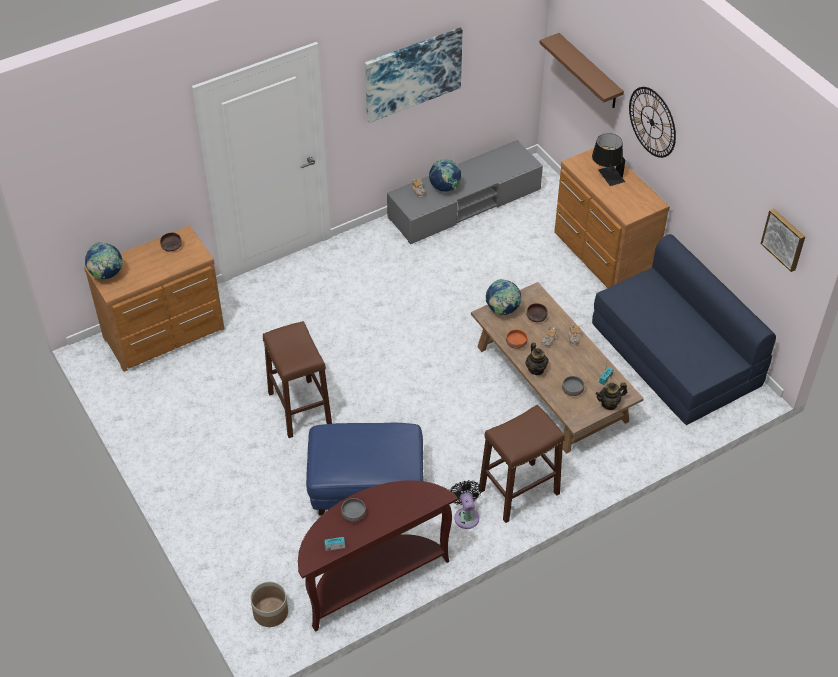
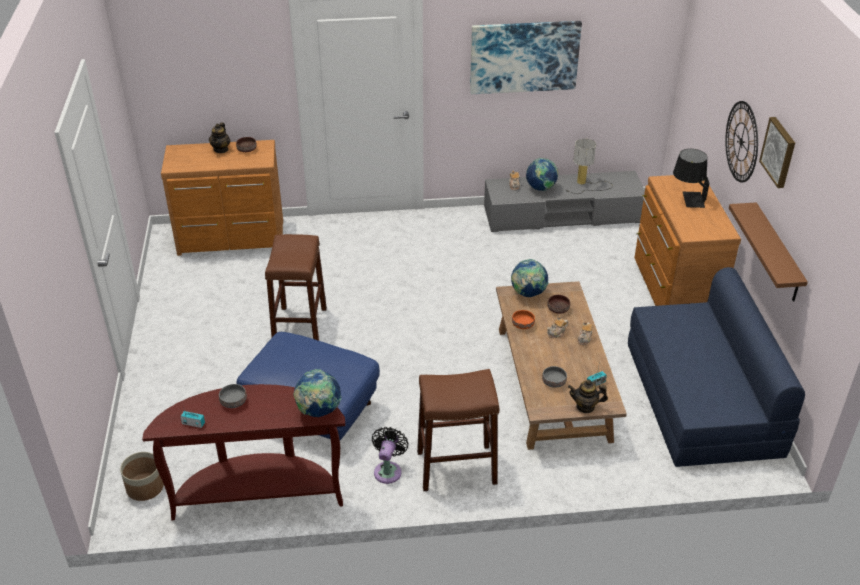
camera: 25 degrees right, 10 degrees down
(106, 274) = (178, 155): globe -> globe (318, 411)
(482, 170) = (585, 184): none -> table lamp
(536, 369) = (528, 352): teapot -> teapot (221, 149)
(589, 72) = (703, 95): brown shelf -> brown shelf (777, 253)
(784, 239) = (832, 269): picture -> picture (779, 152)

